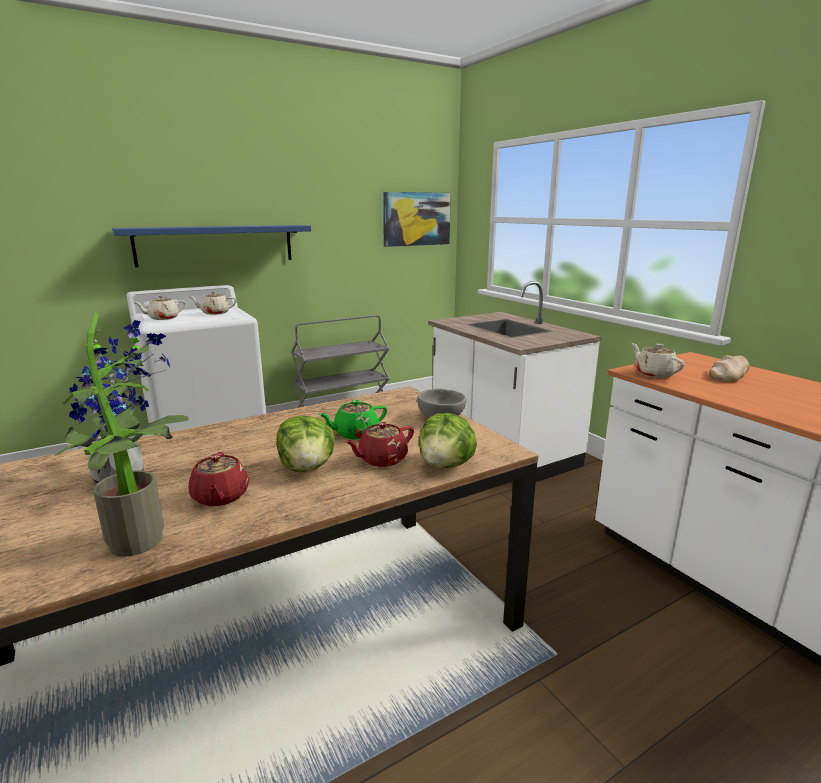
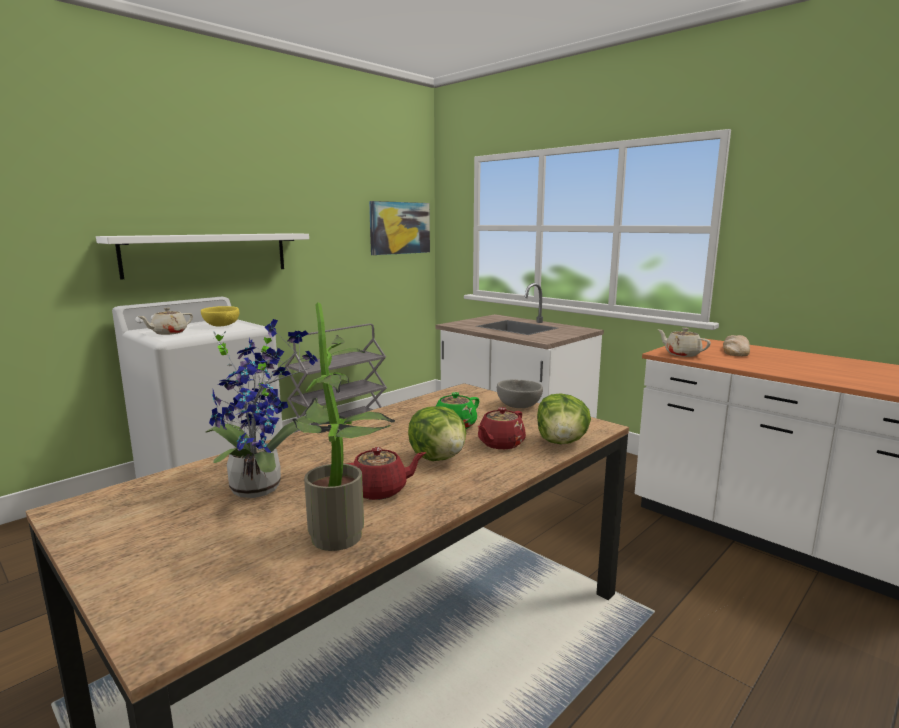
camera: 15 degrees left, 5 degrees down
(215, 313) = (222, 325): beige teapot -> yellow bowl
(216, 245) = (208, 254): blue shelf -> white shelf
(220, 497) = (380, 490): red teapot -> red teapot turned 75 degrees counterclockwise

